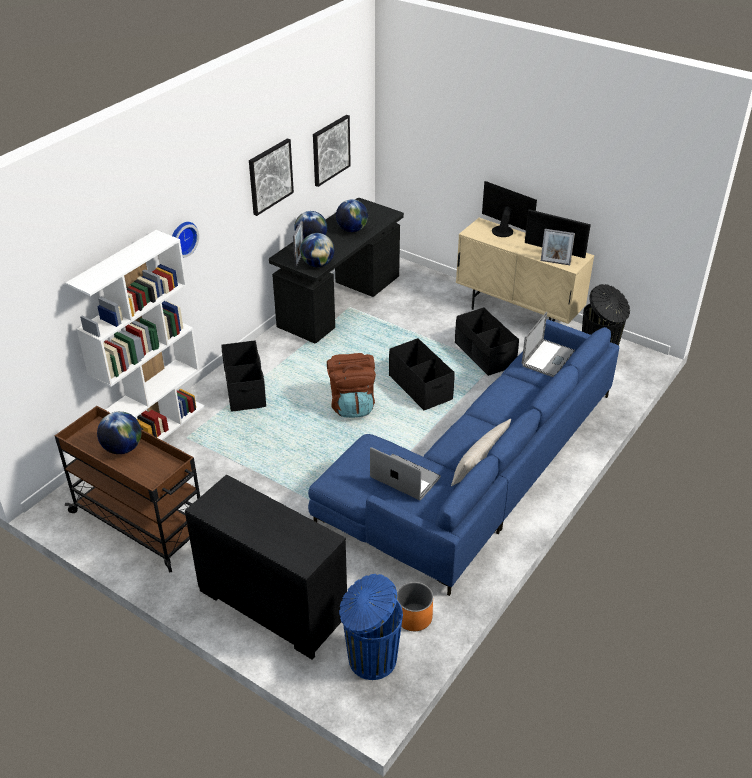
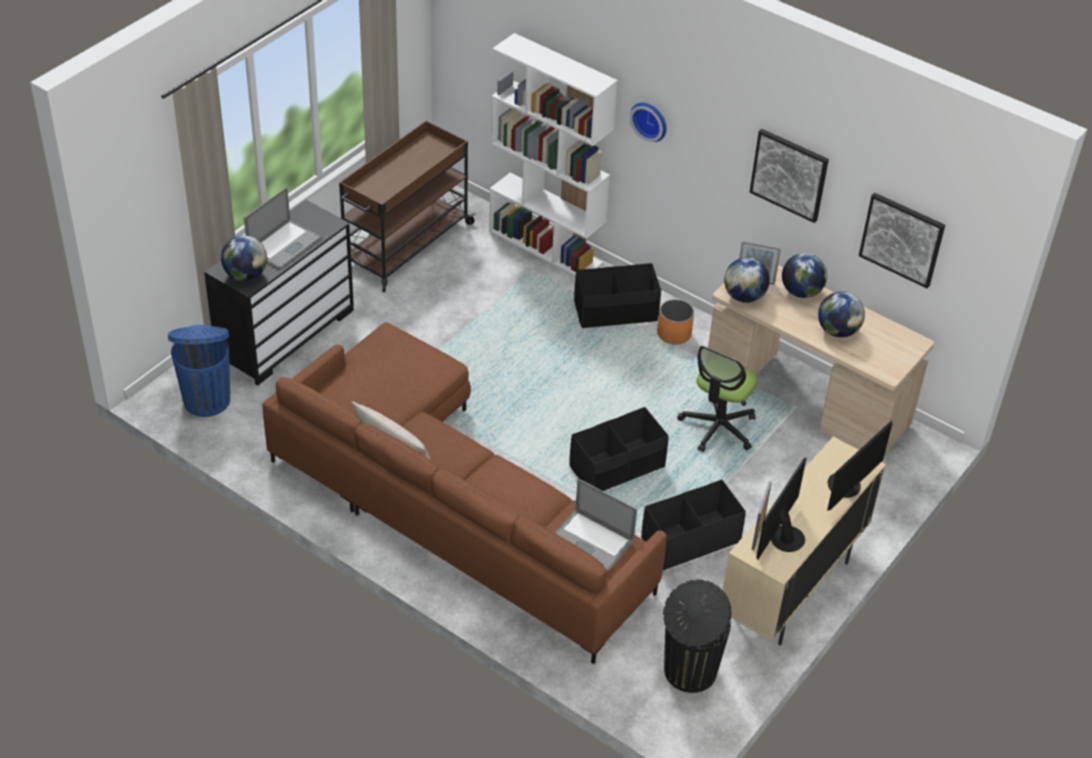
camera: 90 degrees right, 5 degrees up
(122, 448) = (414, 168): globe -> globe (245, 275)
(340, 302) = (806, 398): black desk -> beige desk
(352, 404) = (583, 401): brown backpack -> none
(373, 340) = (718, 427): none -> office chair
(405, 478) = (379, 386): laptop -> laptop (284, 245)
(414, 618) = (249, 432): orange planter -> orange planter (673, 334)
(476, 473) = (450, 504): blue sofa -> brown sofa

